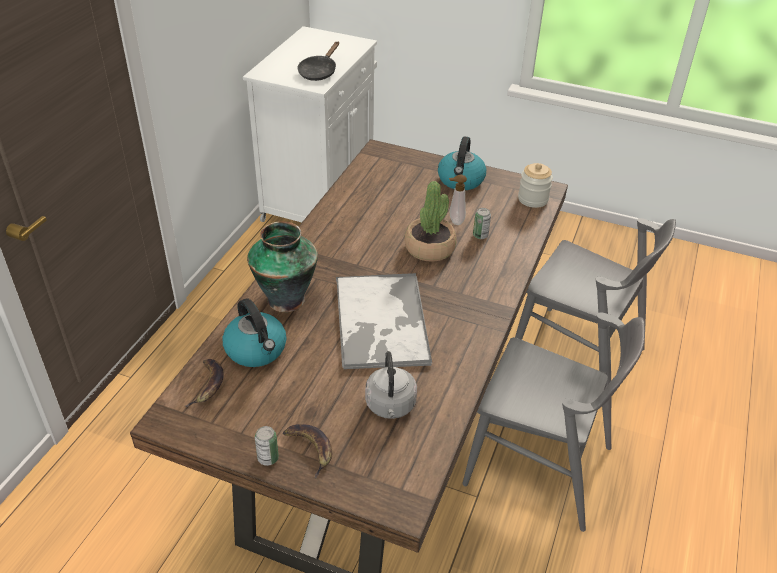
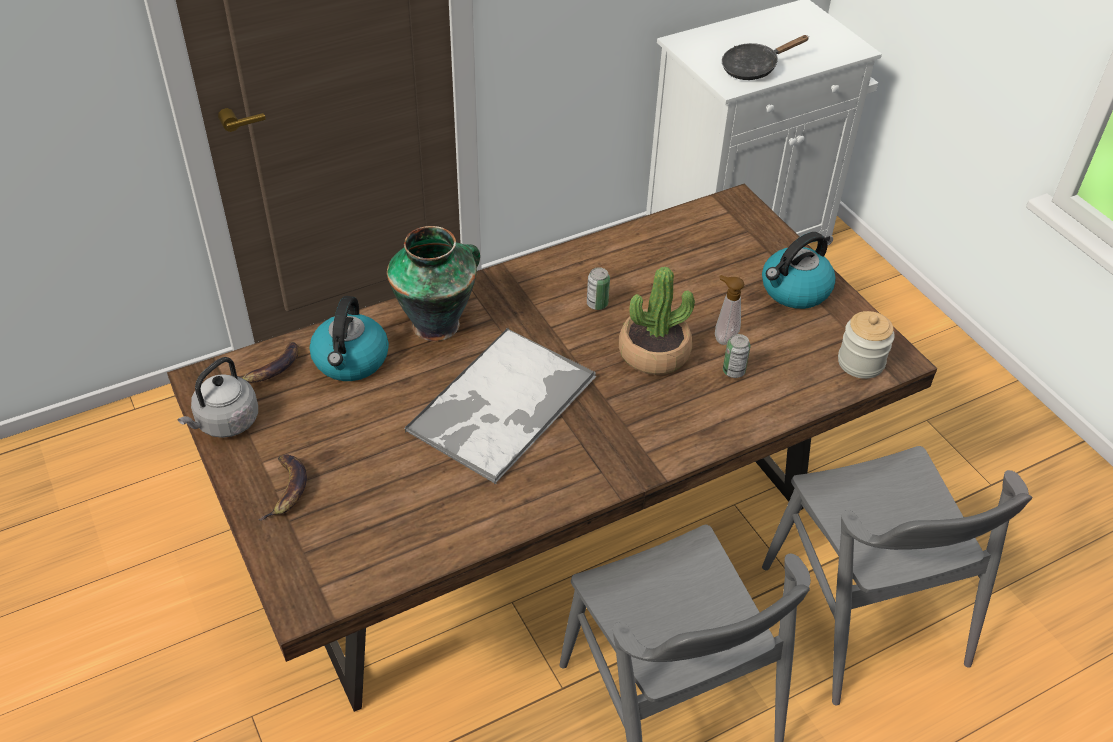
camera: 40 degrees right, 5 degrees up
(268, 458) = (243, 473): can -> can (597, 304)
(390, 406) = (405, 499): grey kettle -> grey kettle (225, 423)

